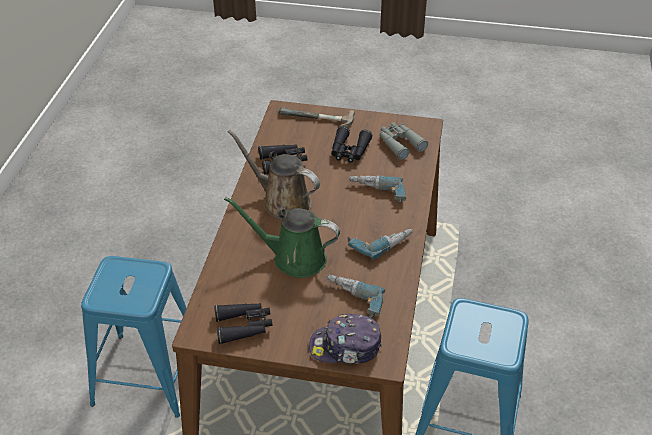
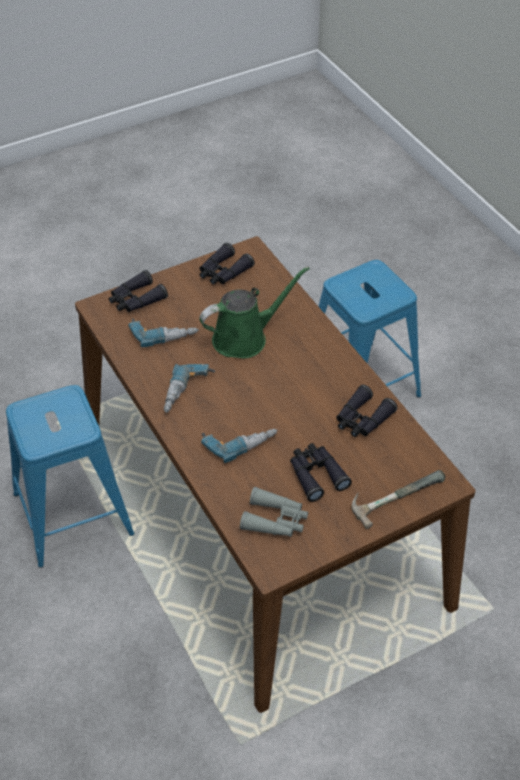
camera: 140 degrees right, 5 degrees up
(282, 201) = (314, 380): brown watering can -> none
(345, 347) = (136, 300): cap -> black binoculars

